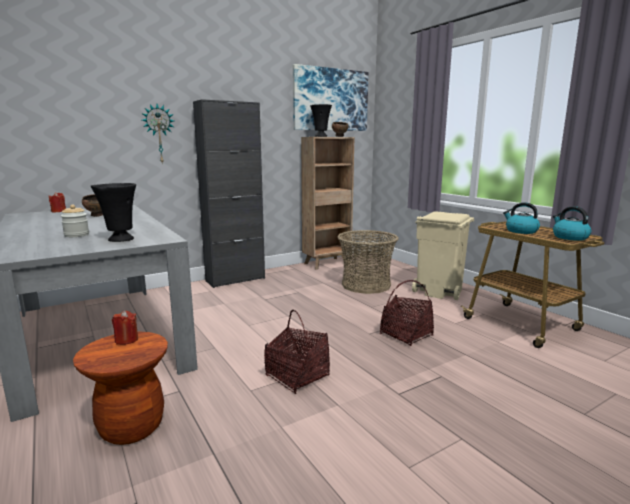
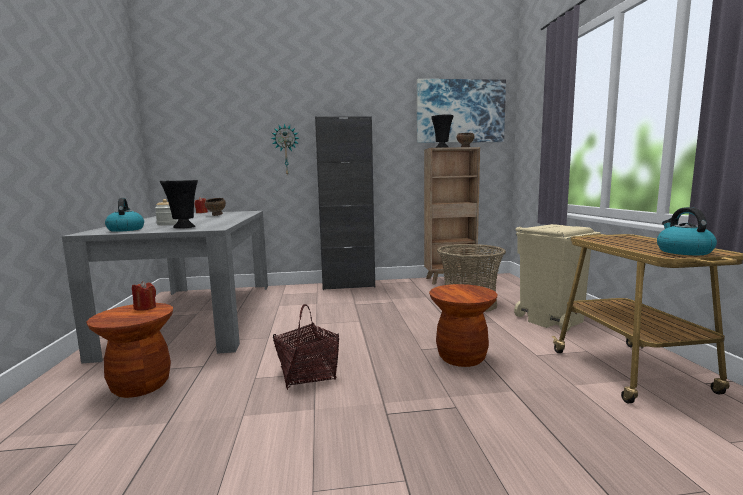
camera: 25 degrees right, 5 degrees down
(406, 335) = (461, 357): basket -> brown stool
(520, 231) = (622, 243): kettle -> kettle (125, 229)

